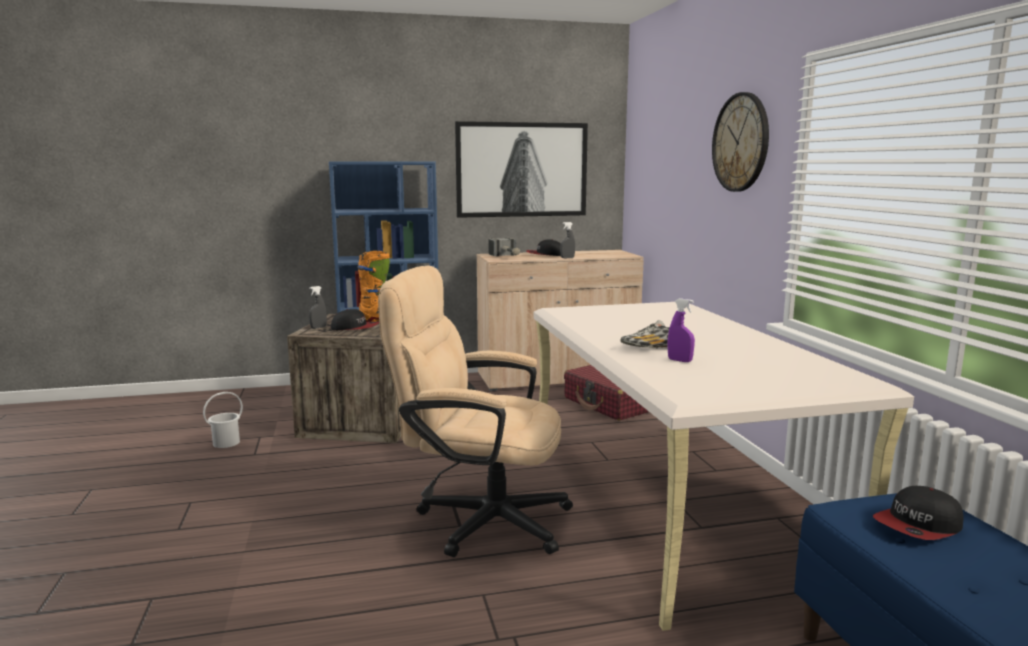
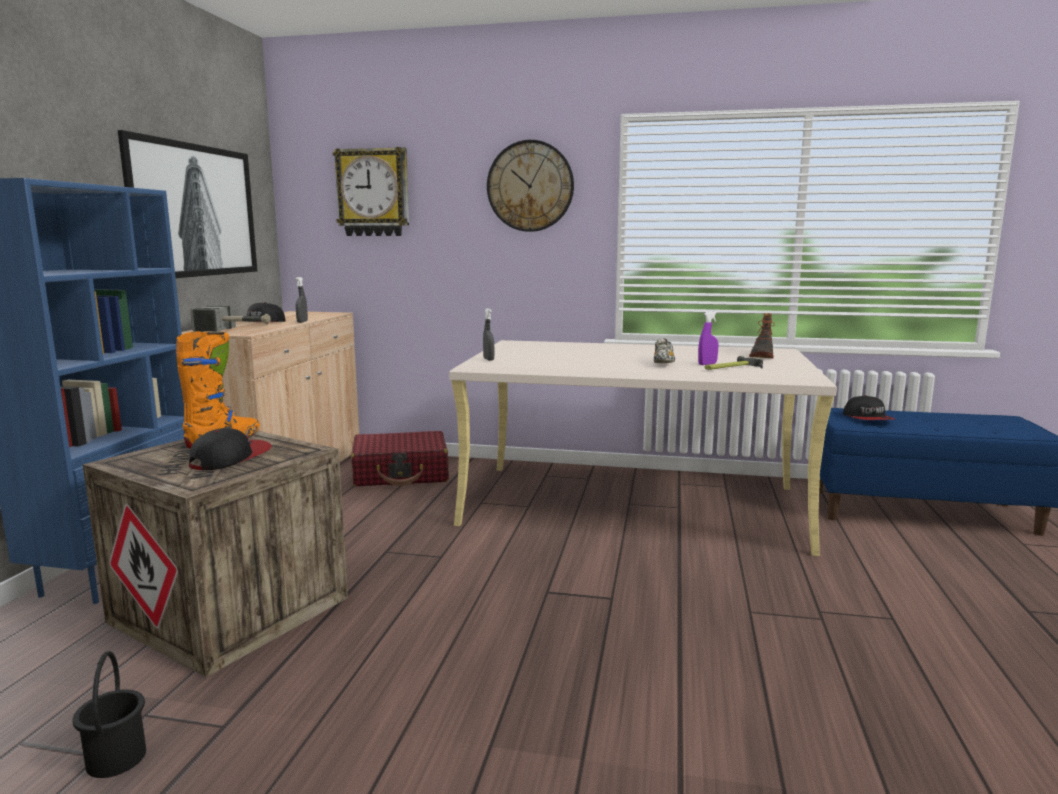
camera: 65 degrees left, 0 degrees up
(226, 443) = (115, 759): white bucket -> black bucket
(318, 327) = (176, 476): grey spray bottle -> grey spray bottle (488, 359)
(479, 519) = (604, 586): beige office chair -> none
(661, 151) = (373, 193): none -> wall clock
(673, 369) = (731, 368): none -> hammer
(790, 375) = (761, 355): none -> boot

